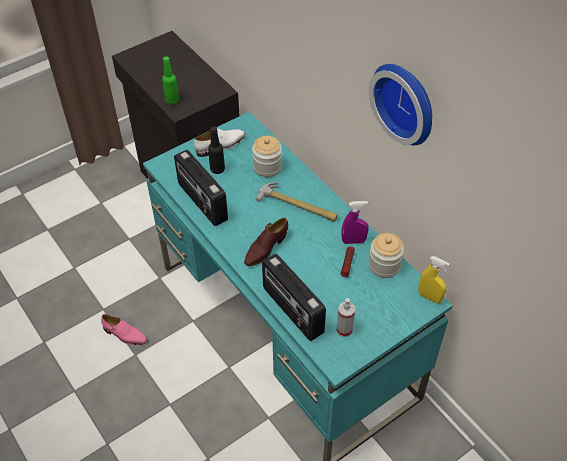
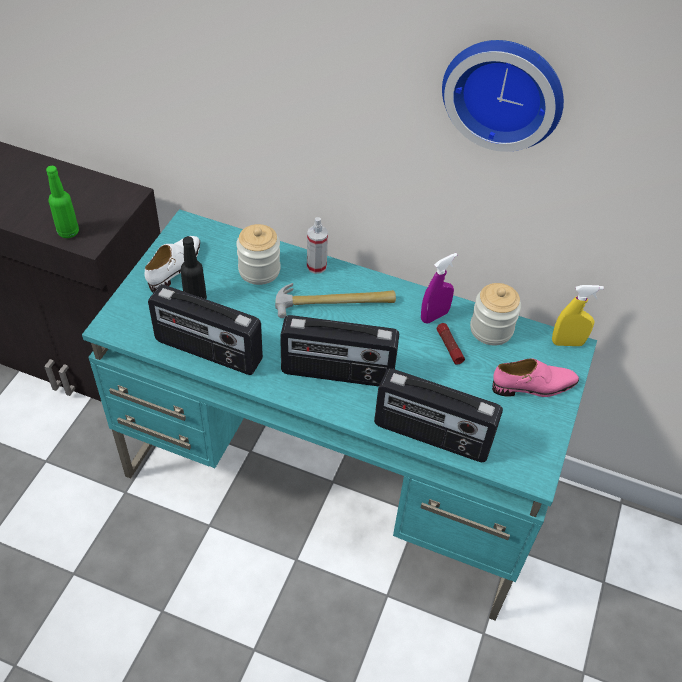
camera: 35 degrees left, 0 degrees up
(124, 335) = (129, 592): pink shoe -> pink shoe (534, 386)
(265, 248) = (337, 373): brown shoe -> radio
(344, 330) = (509, 428): spray bottle -> spray bottle (316, 266)

